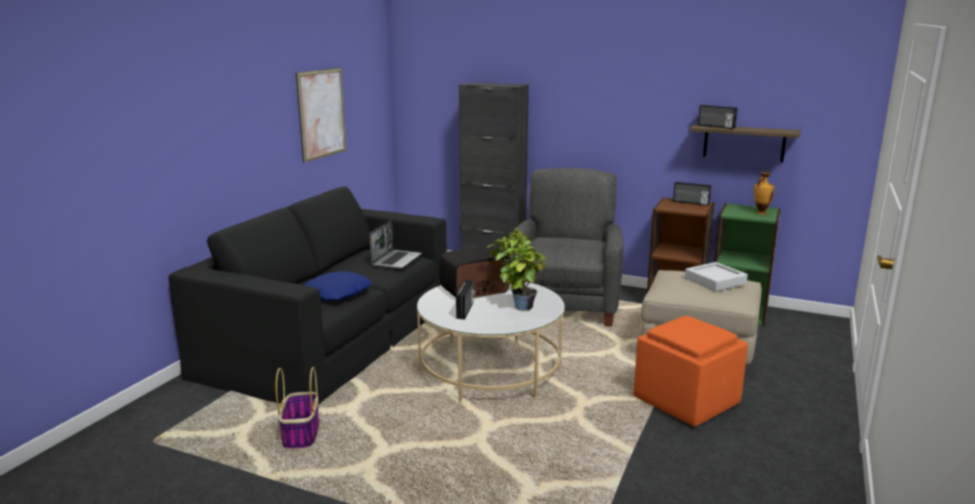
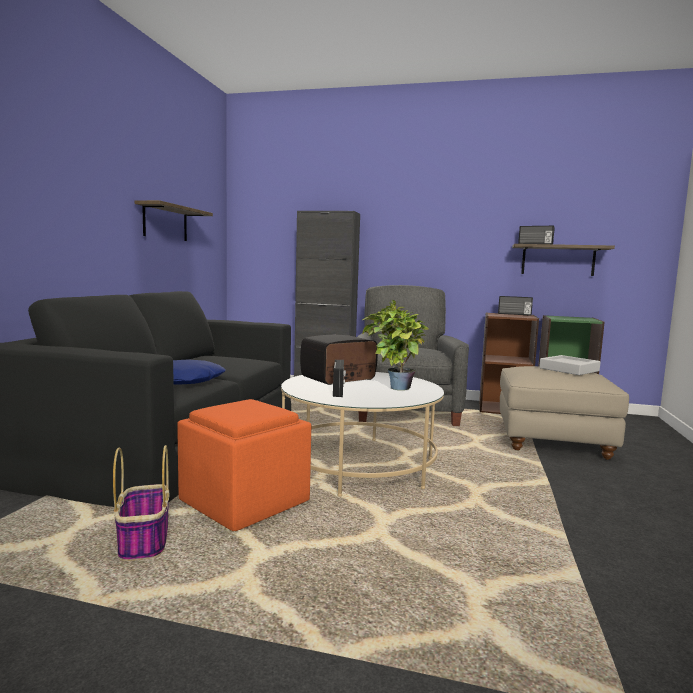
camera: 10 degrees left, 10 degrees down
(322, 113) = (165, 223): picture -> shelf
(396, 260) = (243, 360): laptop -> none
(686, 401) = (579, 484): orange ottoman -> orange ottoman (244, 502)
(761, 213) = (582, 318): vase -> none

